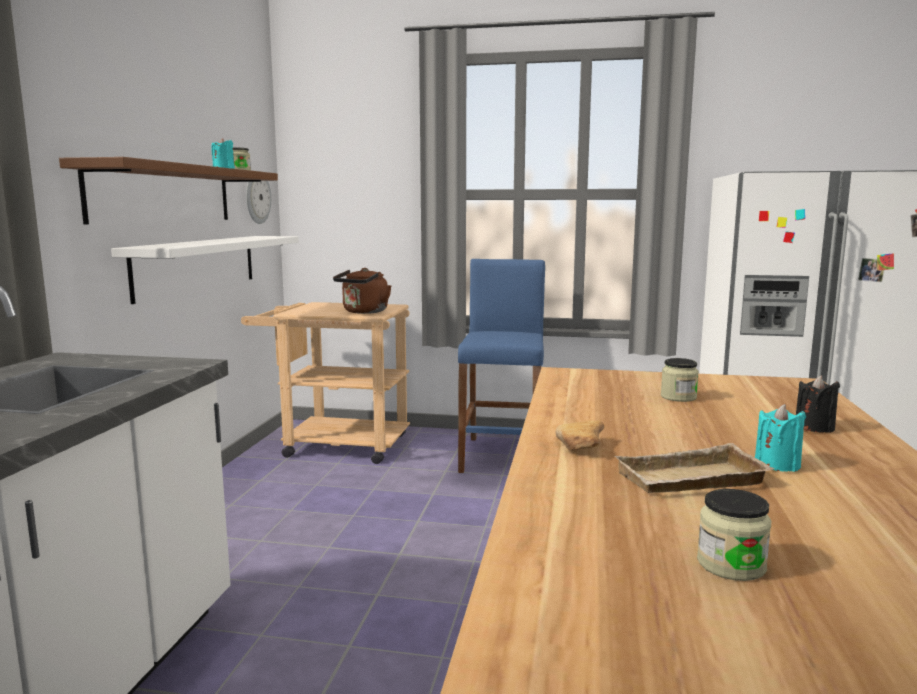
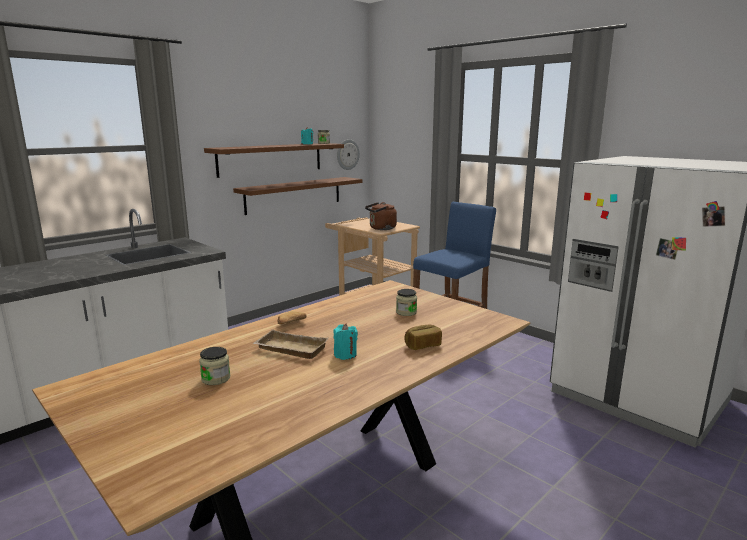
camera: 35 degrees right, 5 degrees up
(198, 265) = (294, 195): white shelf -> brown shelf
(814, 427) = (422, 345): black candle -> bread

